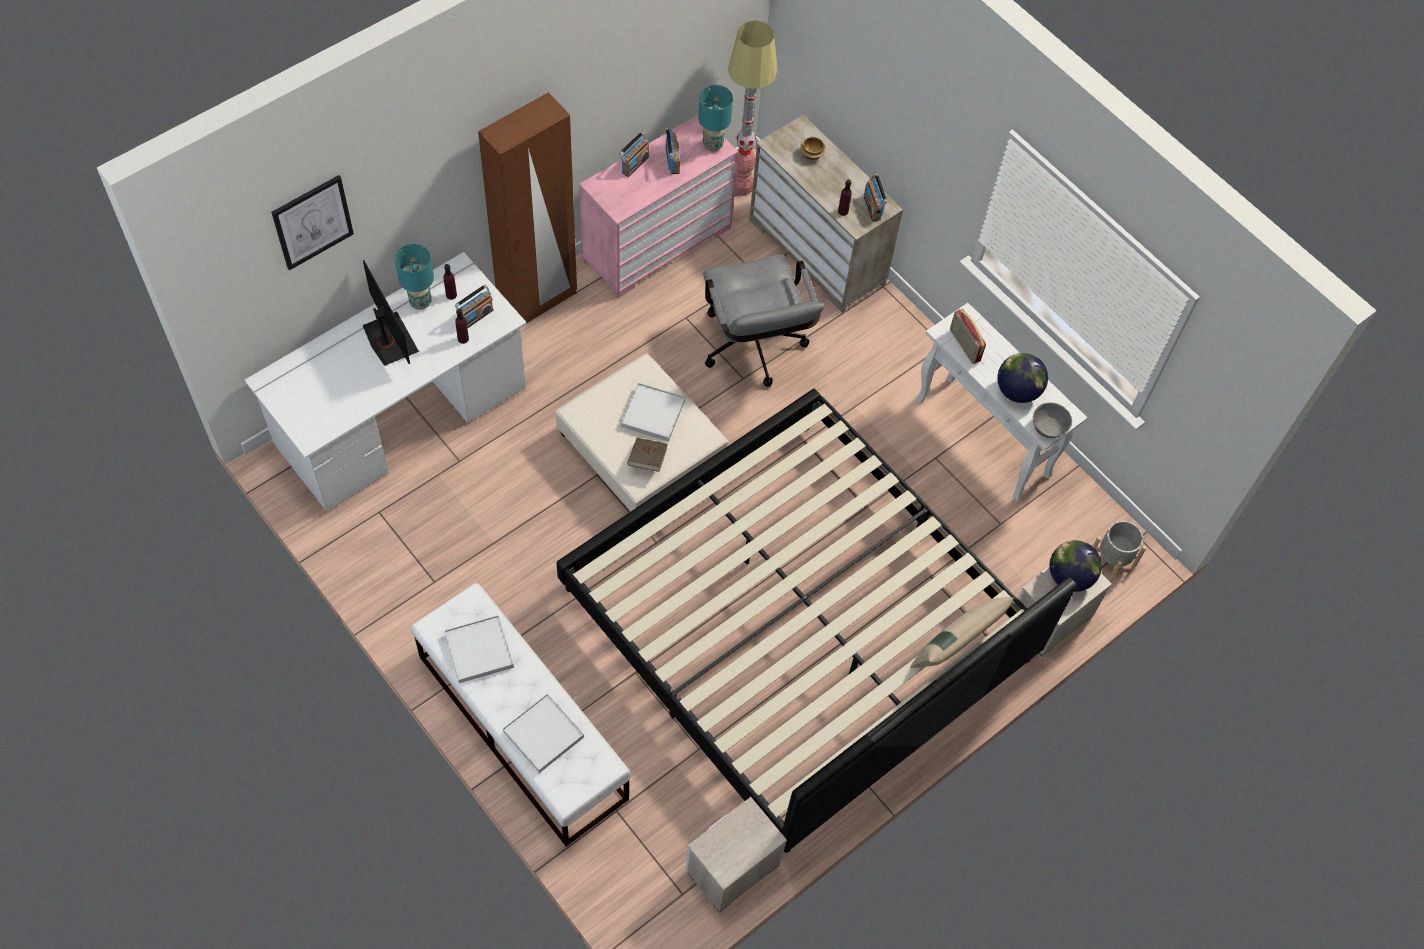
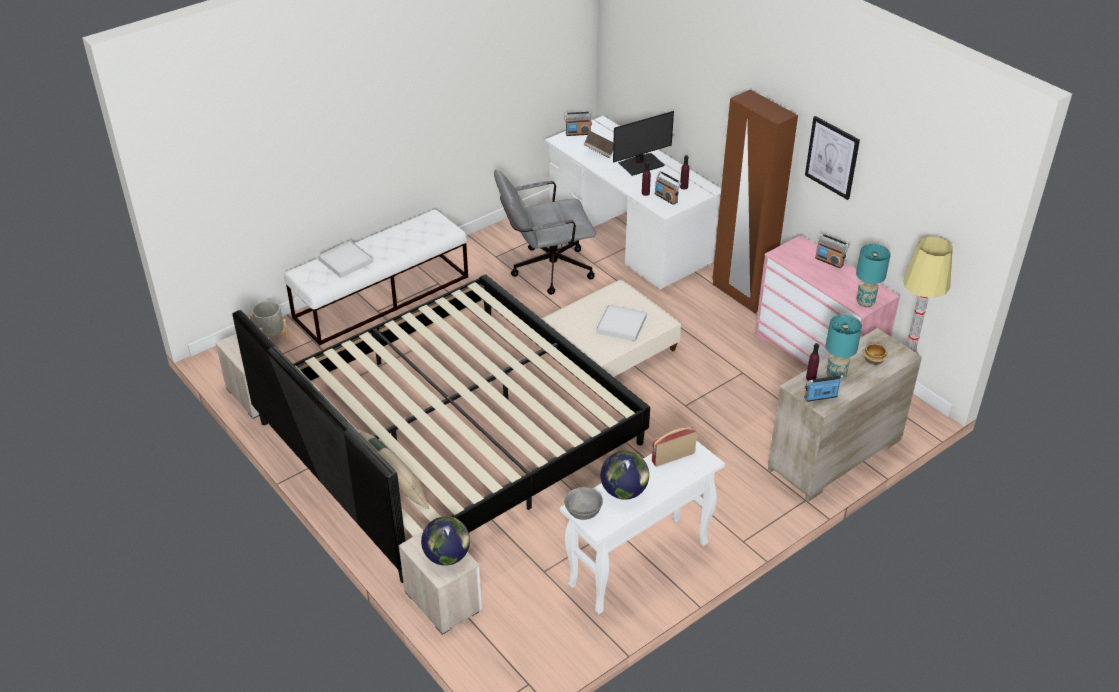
camera: 95 degrees right, 20 degrees down
(312, 222) = (659, 42): picture -> picture (832, 157)
(421, 302) = (675, 175): turquoise table lamp -> turquoise table lamp (836, 376)
(479, 650) = (412, 233): white tray -> none
(647, 460) = (578, 322): brown book -> brown book (599, 151)
(673, 161) = (839, 281): radio -> radio (578, 133)
(754, 351) = (714, 412): grey office chair -> grey office chair (545, 270)
(1112, 559) = (503, 657): grey planter -> grey planter (272, 340)

